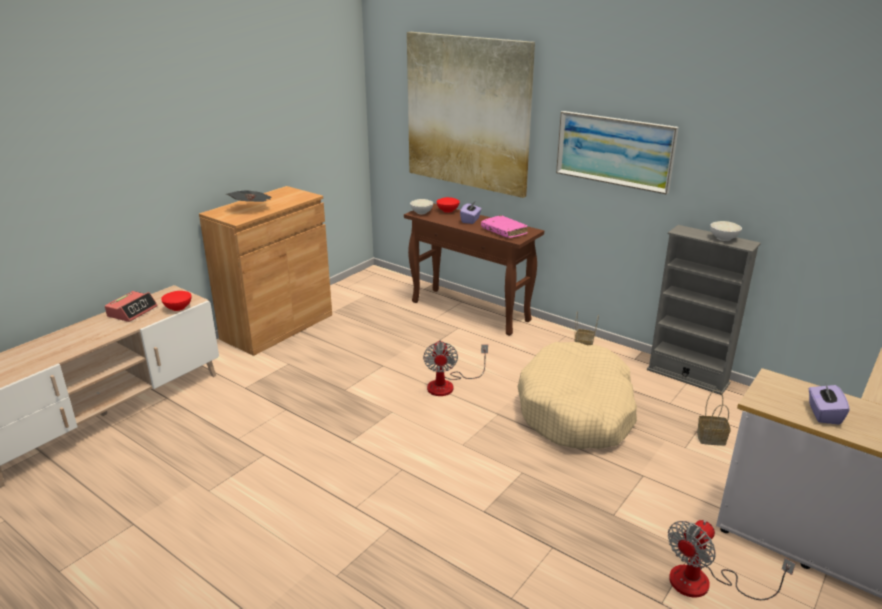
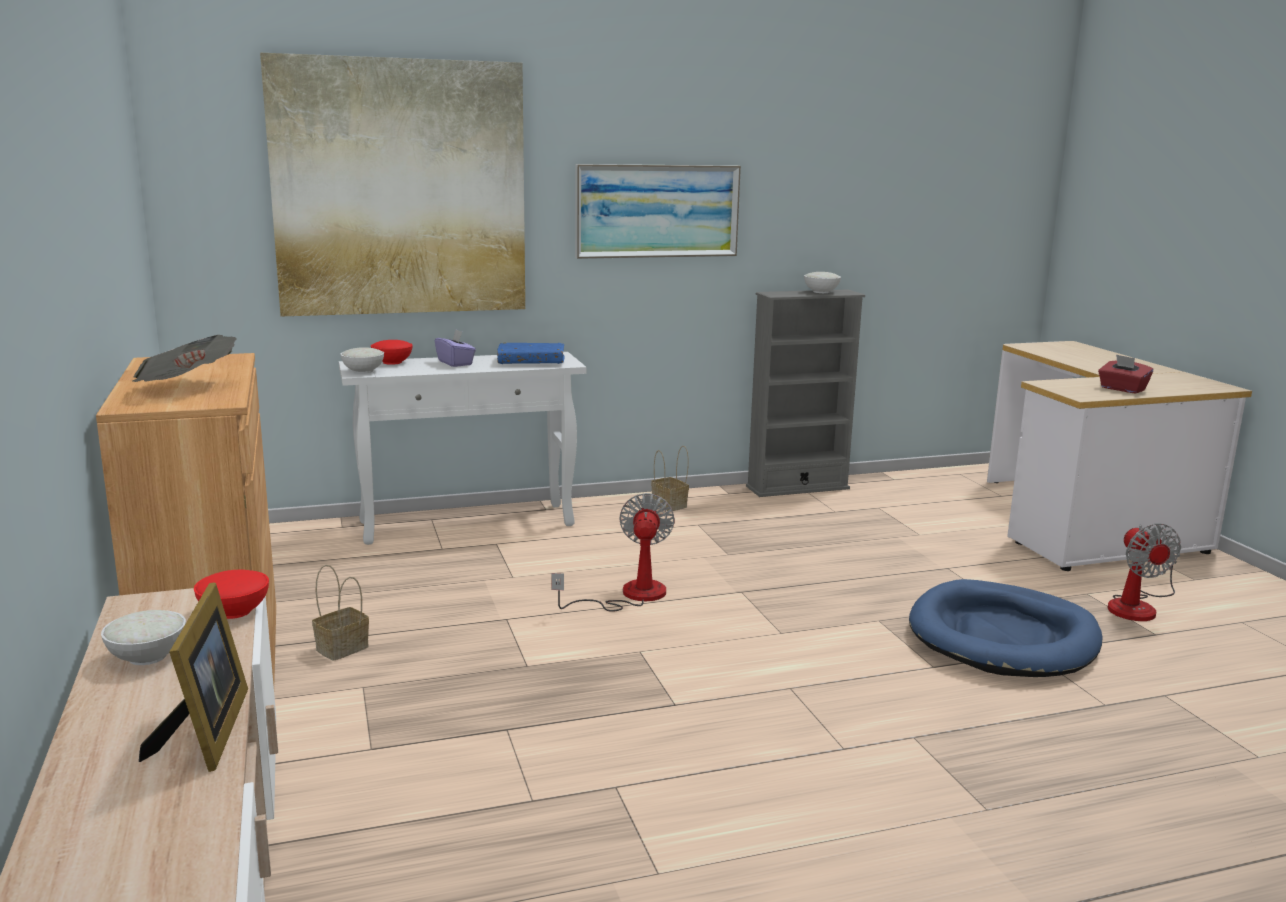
camera: 55 degrees left, 10 degrees down
(86, 343) = (207, 732): none -> picture frame
(132, 311) = (146, 656): alarm clock -> white bowl
(448, 385) = (629, 596): fan -> fan turned 120 degrees counterclockwise
(471, 311) = (468, 523): brown console table -> white console table
(504, 231) = (531, 362): pink book -> blue book
(561, 528) = (1003, 637): none -> blue dog bed
(577, 411) = (792, 552): beige dog bed -> none
(712, 438) = (917, 519): basket -> basket (343, 647)
(823, 414) = (1122, 389): purple tissue box -> red tissue box

